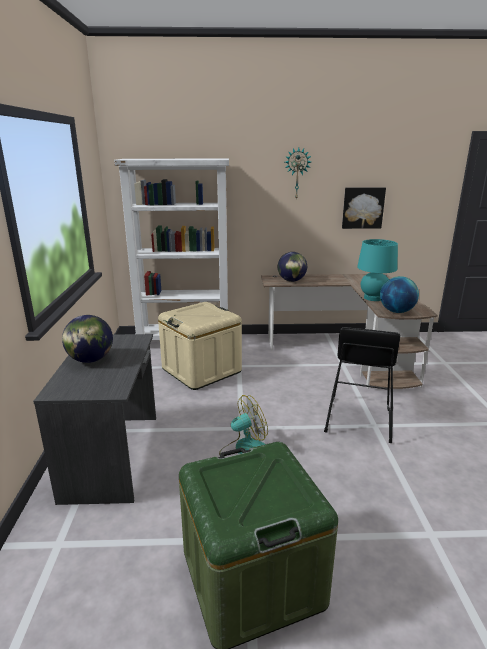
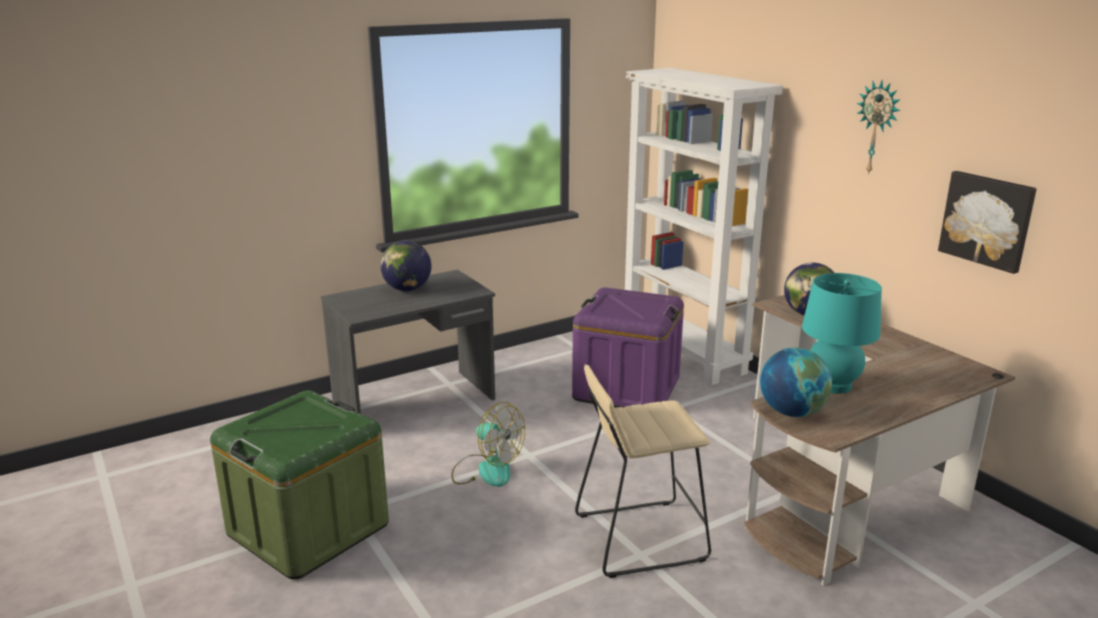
camera: 60 degrees right, 0 degrees up
(201, 370) = (626, 388): beige storage box -> purple storage box
(358, 420) = (639, 537): black stool -> beige stool

